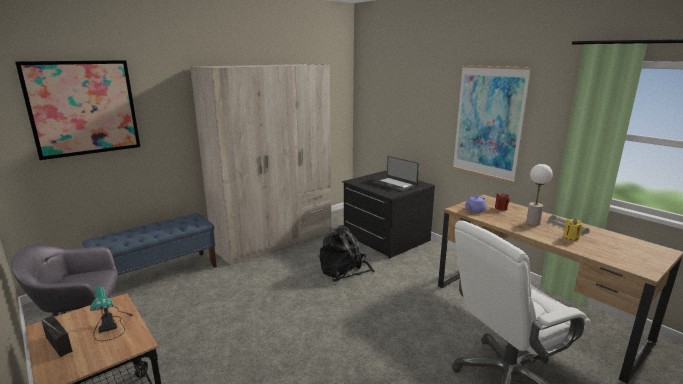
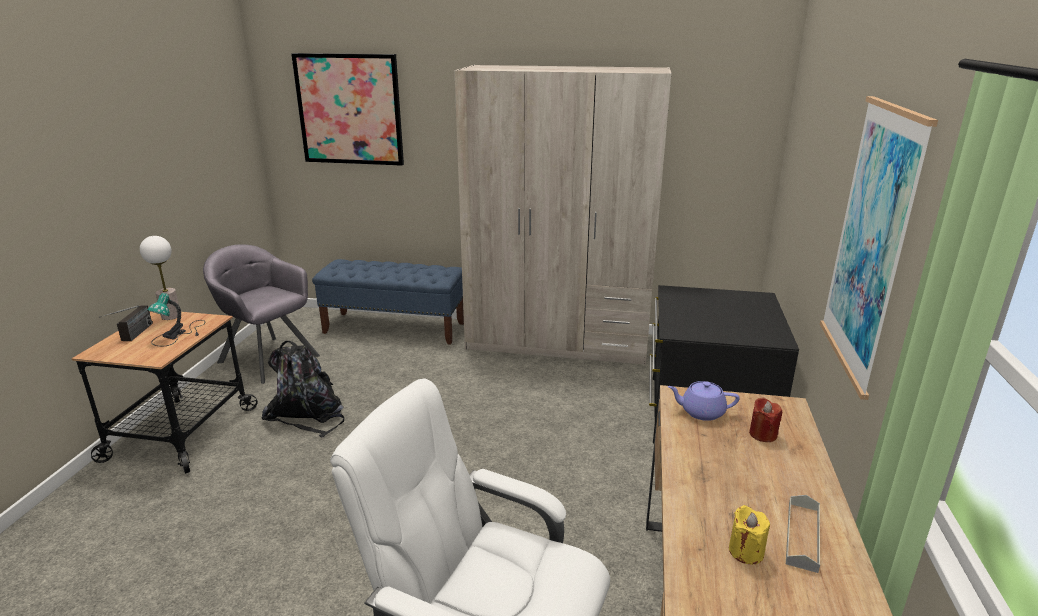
camera: 50 degrees right, 5 degrees up
(344, 270) = (565, 423): black backpack -> black backpack (308, 414)
(395, 184) = (725, 320): laptop -> none
(532, 223) = (747, 487): table lamp -> table lamp (171, 316)

